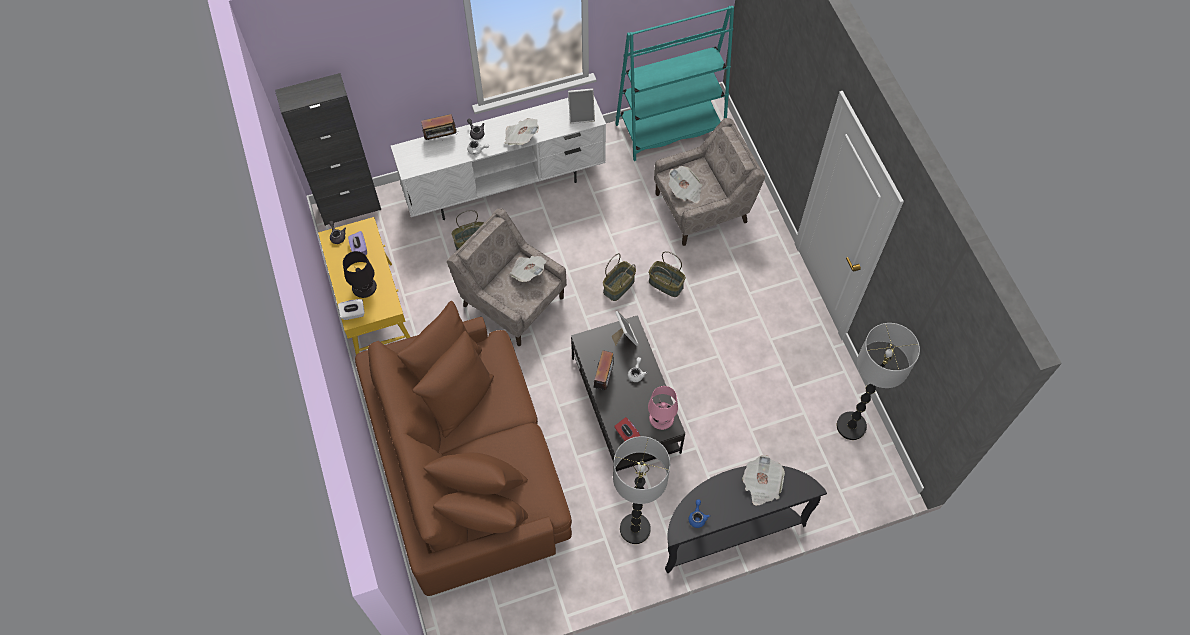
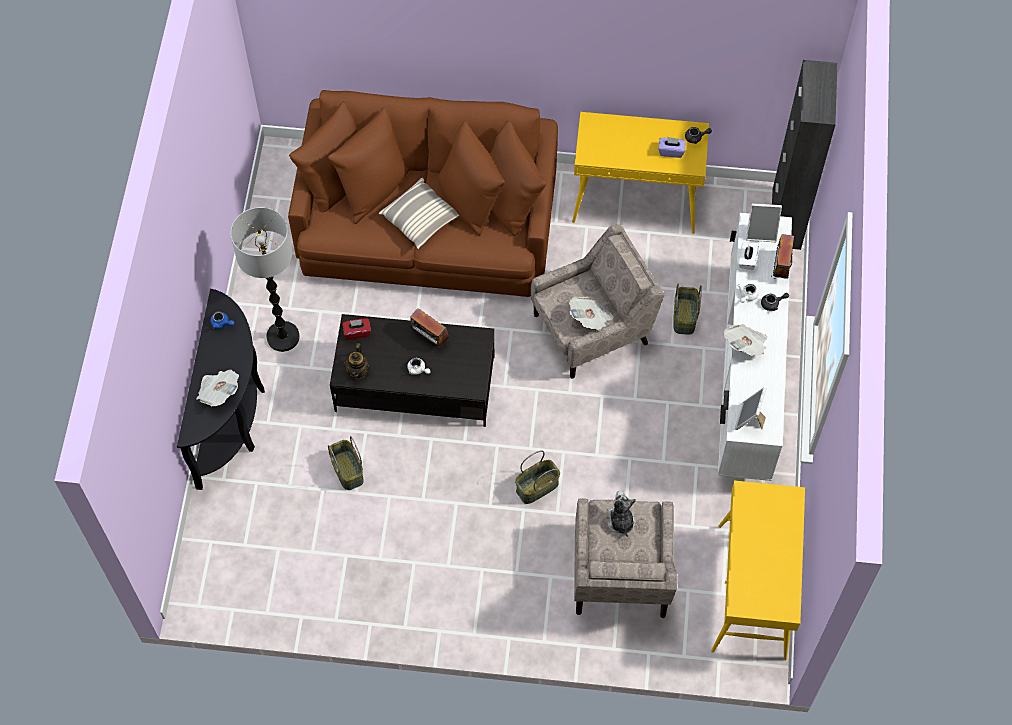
camera: 115 degrees right, 0 degrees up
(353, 313) = (595, 124): white tissue box -> white tissue box (747, 260)
(364, 287) = (622, 142): black table lamp -> none
(498, 428) = (421, 219): none -> pillow
(619, 287) = (557, 438): basket -> basket (346, 470)
(624, 337) = (465, 376): picture frame -> picture frame (761, 232)
(661, 417) = (358, 370): pink table lamp -> teapot
(670, 129) = (752, 592): turquoise bookcase -> yellow console table
(685, 191) = (620, 521): newspaper -> plush toy
(851, 426) = (271, 591): floor lamp -> none

